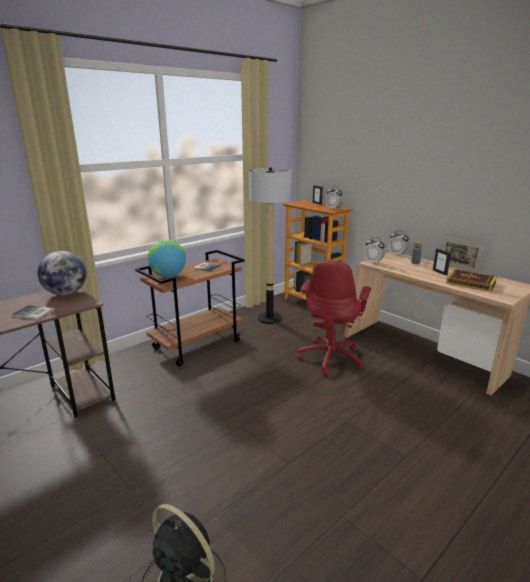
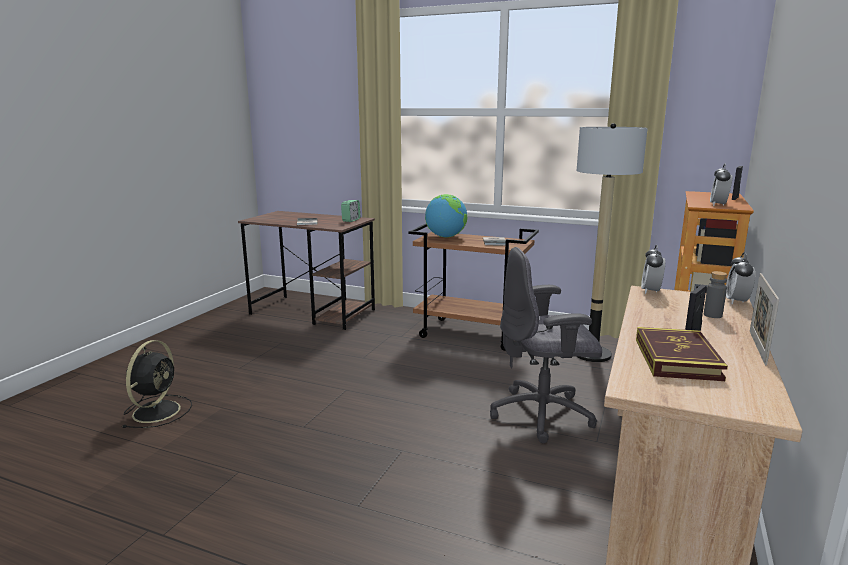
camera: 65 degrees right, 5 degrees down
(66, 293) = (351, 220): globe -> alarm clock
(331, 358) = (543, 415): red office chair -> grey office chair

